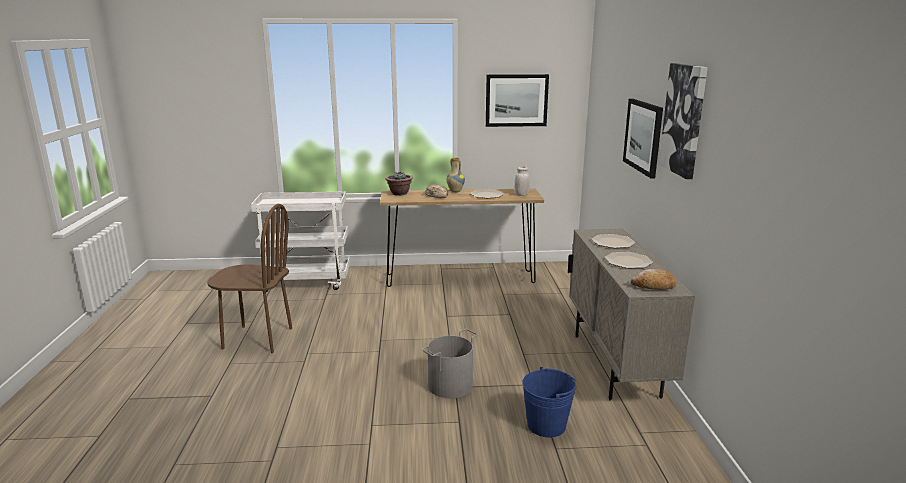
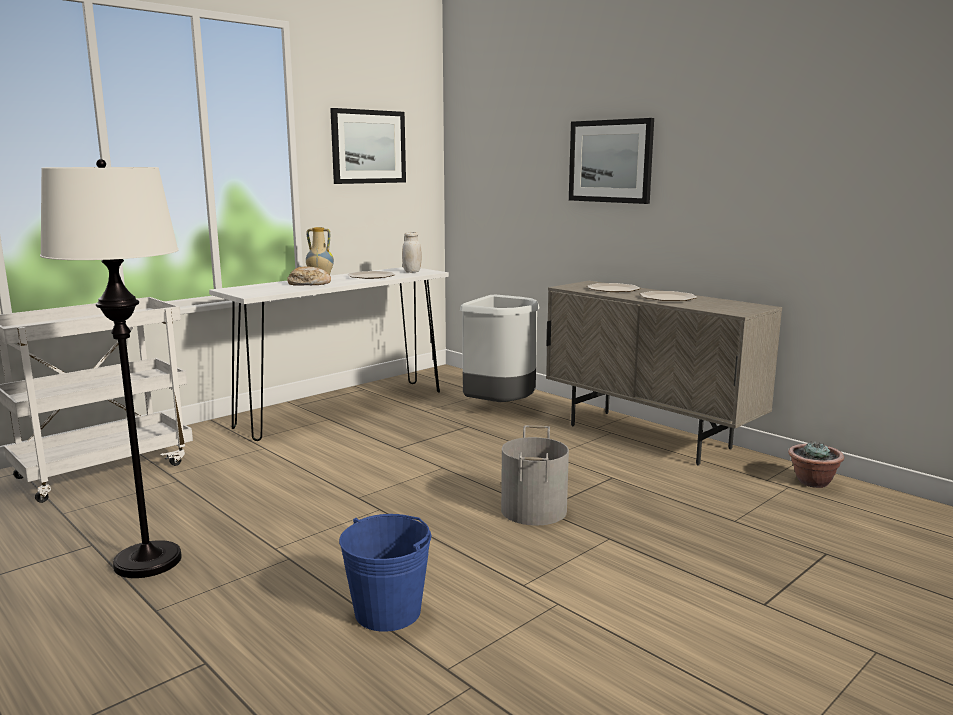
camera: 40 degrees left, 5 degrees down
(257, 339) = (148, 562): brown chair -> white floor lamp
(399, 193) = (247, 288): potted plant -> potted plant (812, 482)
(460, 278) = (343, 409): brown console table -> white console table
(546, 425) = (690, 506): blue bucket -> blue bucket (388, 612)
(551, 308) = (500, 409): none -> grey trash can
(653, 286) = (739, 308): bread -> none
(684, 119) = (708, 121): picture -> none

